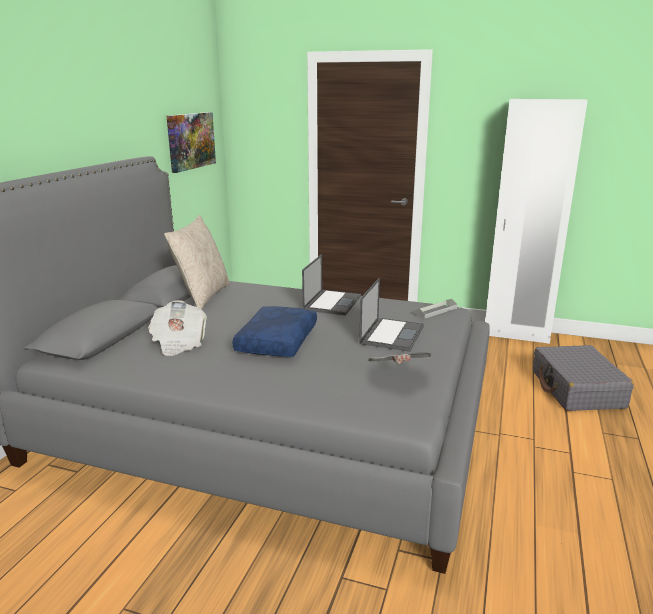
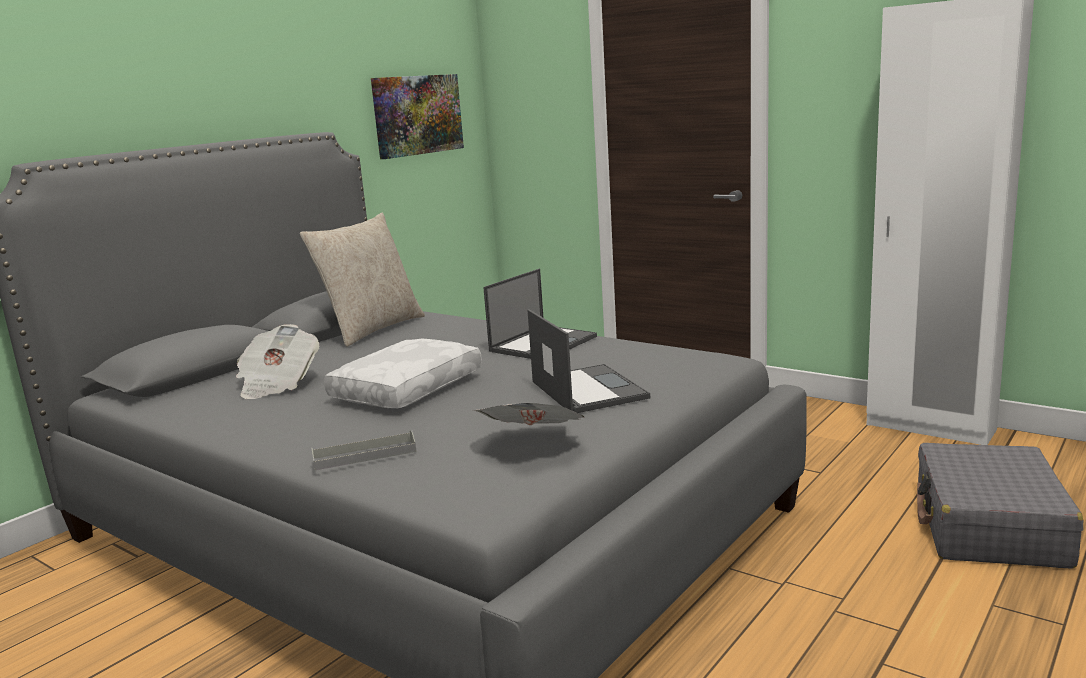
camera: 20 degrees right, 5 degrees down
(276, 340) = (406, 388): blue pillow -> white pillow
(392, 334) = (587, 389): laptop -> laptop turned 60 degrees counterclockwise
(435, 311) = (696, 361): grey tray -> grey tray (364, 455)

